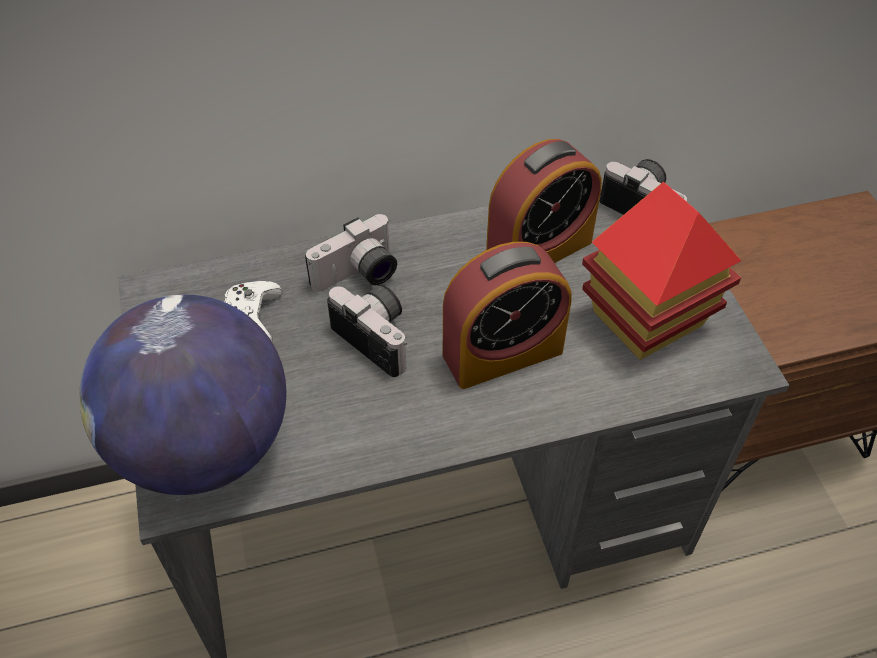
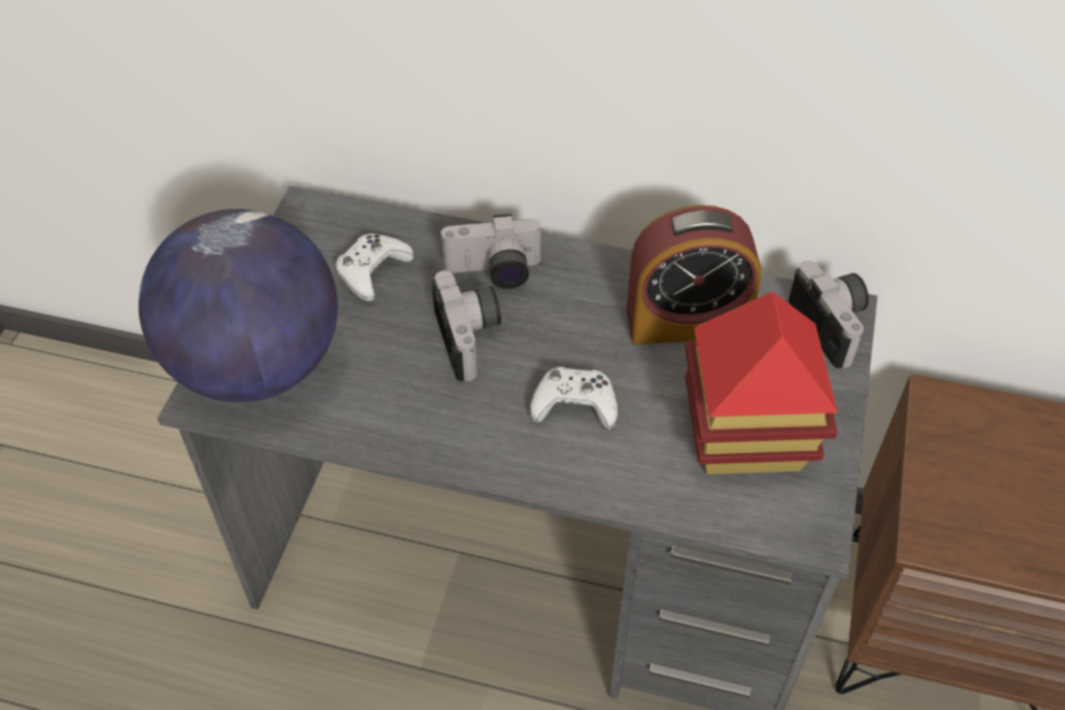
camera: 30 degrees right, 0 degrees up
(502, 353) = (575, 405): alarm clock -> white game controller

